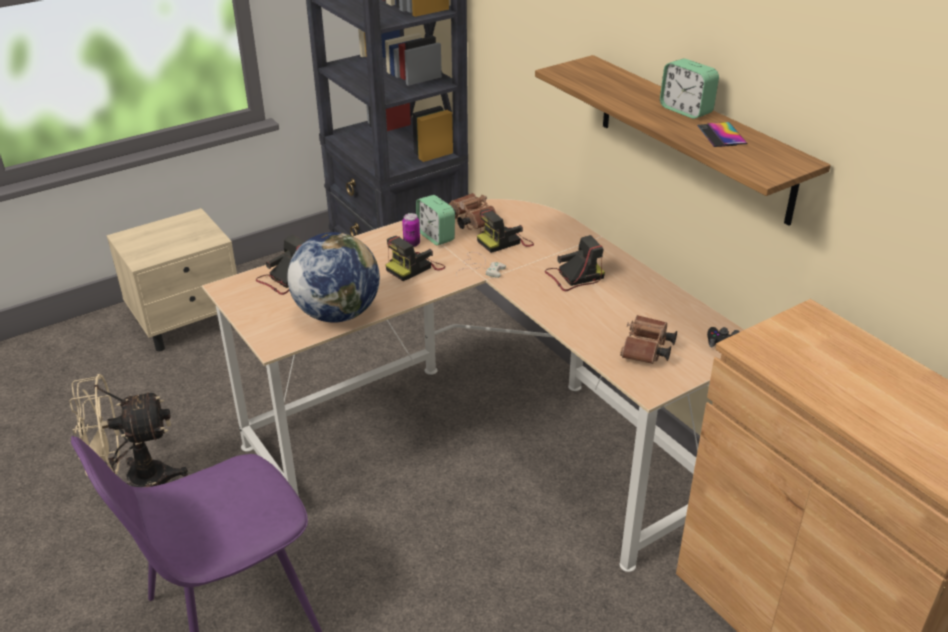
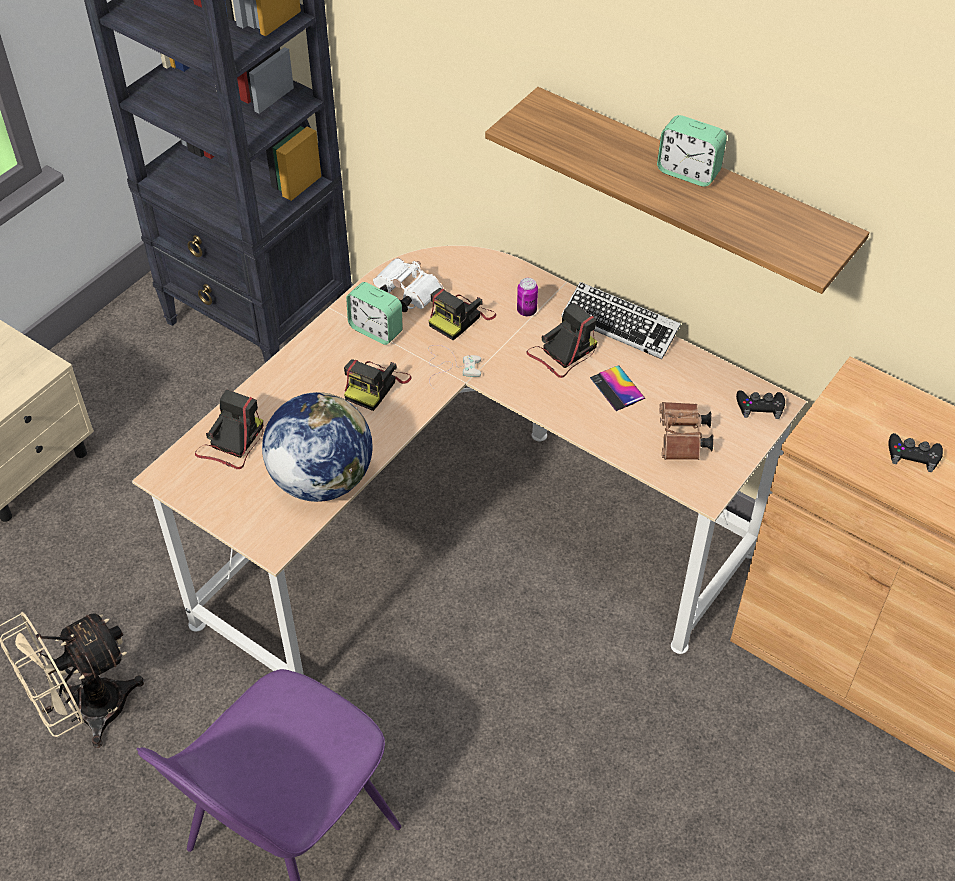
camera: 20 degrees left, 15 degrees up
(411, 244) = (353, 349): can -> can (526, 311)
(470, 220) = (404, 294): brown binoculars -> white binoculars
(631, 269) = (620, 325): none -> keyboard
(721, 135) = (743, 208): phone -> phone (617, 388)
(840, 376) = (913, 455): none -> black game controller

